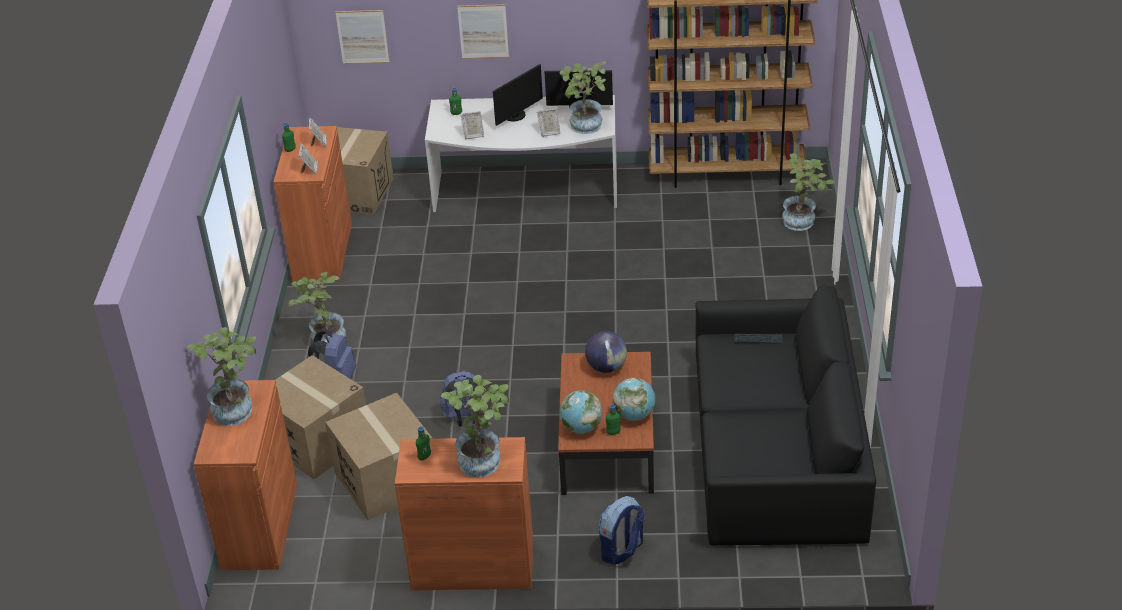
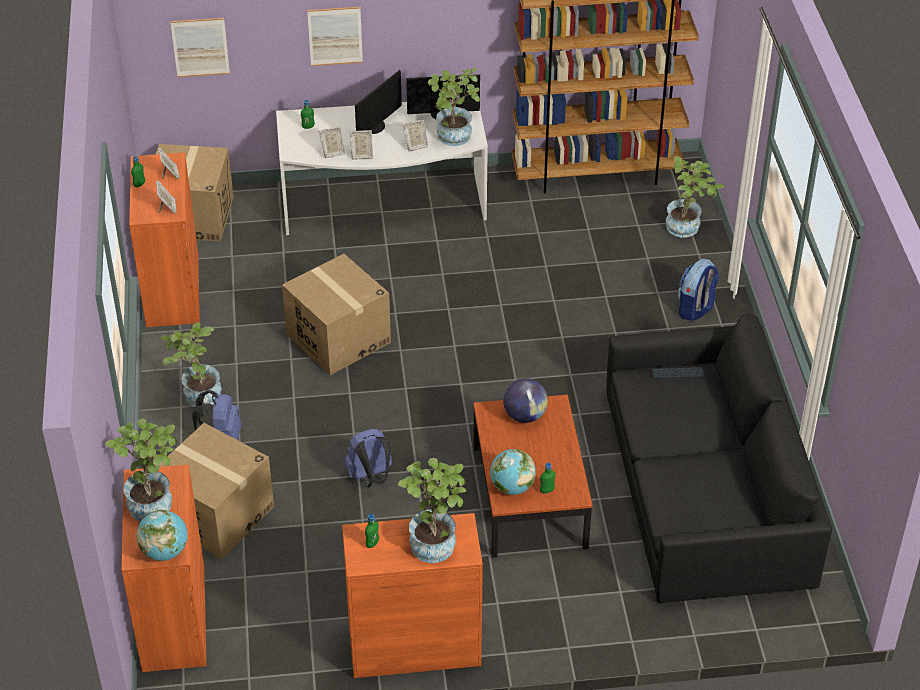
camera: 10 degrees left, 5 degrees up
(386, 480) = (300, 555): cardboard box -> cardboard box (338, 338)
(498, 138) = (361, 155): none -> picture frame
(622, 550) = (567, 615): backpack -> backpack (695, 309)
(634, 415) = (565, 469): globe -> globe (165, 551)

